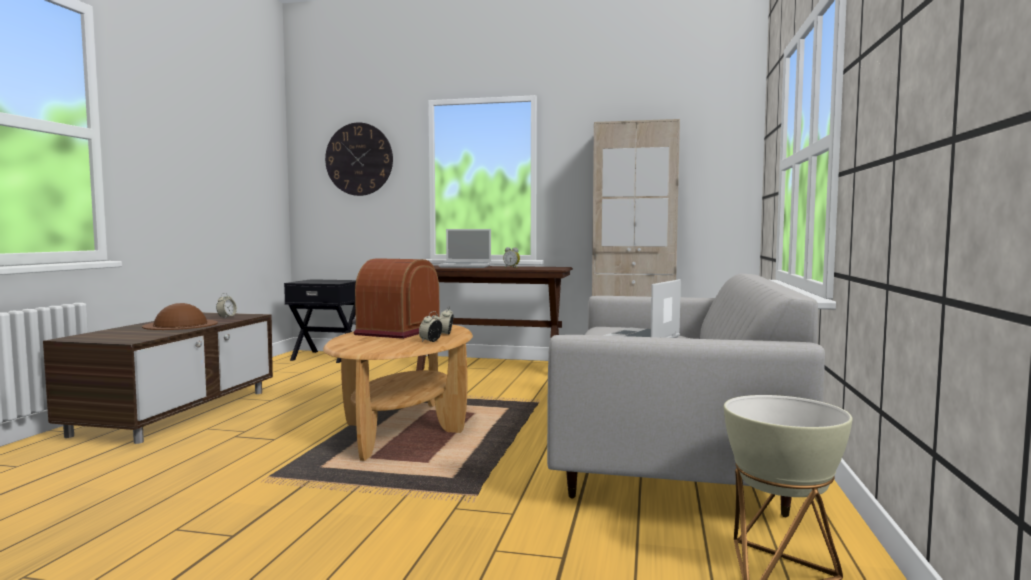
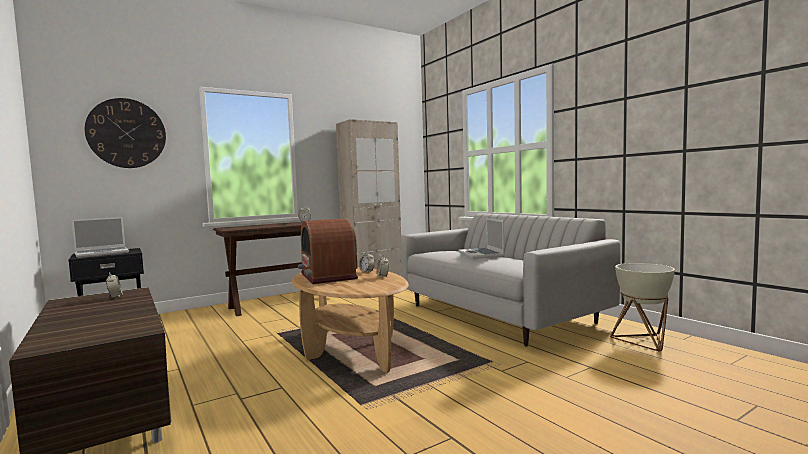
camera: 45 degrees left, 0 degrees up
(180, 324) = (105, 311): brown hat -> none
(466, 266) = (264, 225): laptop -> laptop (103, 253)

